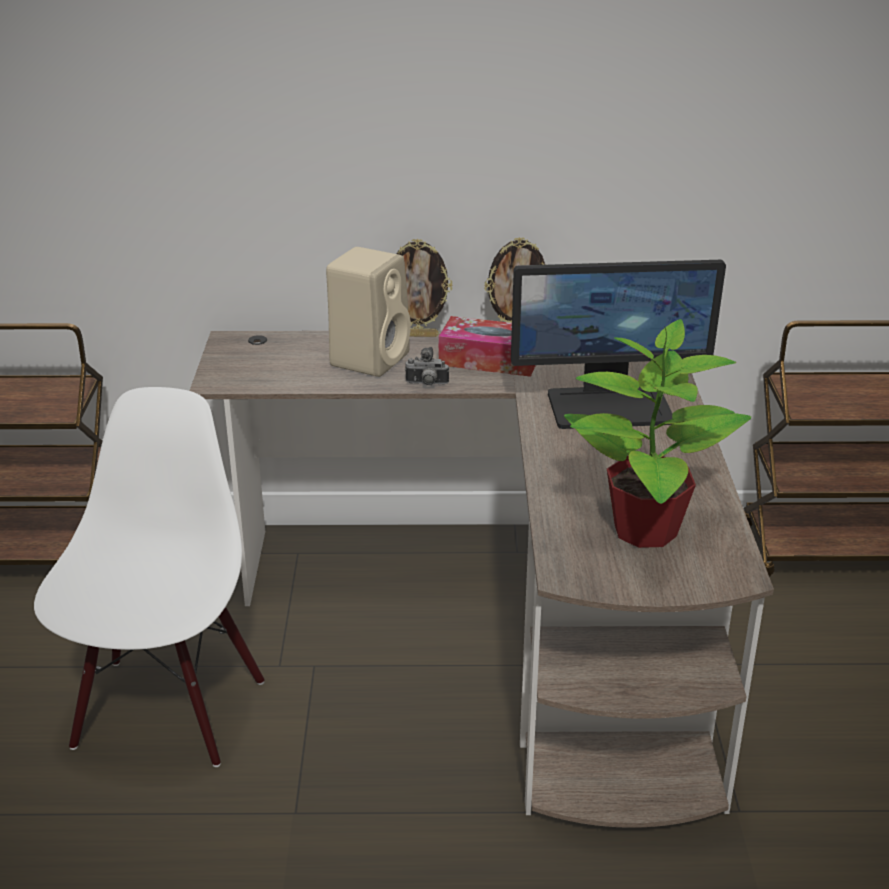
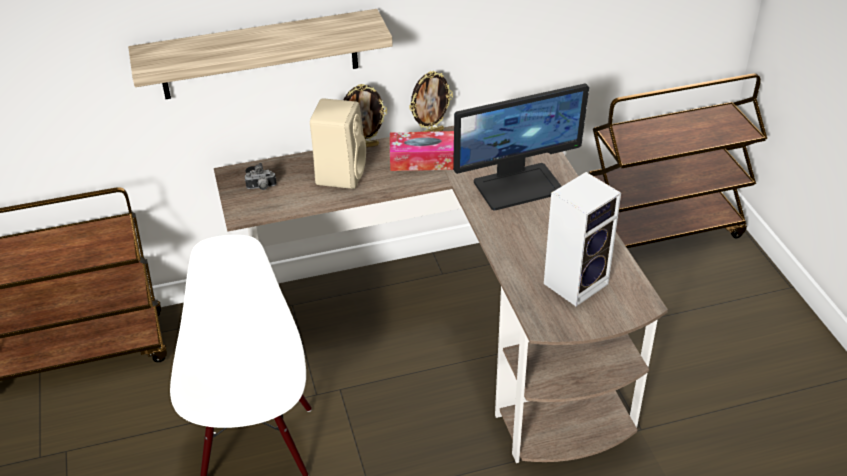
camera: 15 degrees left, 10 degrees up
(285, 177) = (259, 55): none -> shelf
(426, 384) = (389, 189): camera -> camera (261, 188)
(643, 530) = (576, 282): potted plant -> speaker

